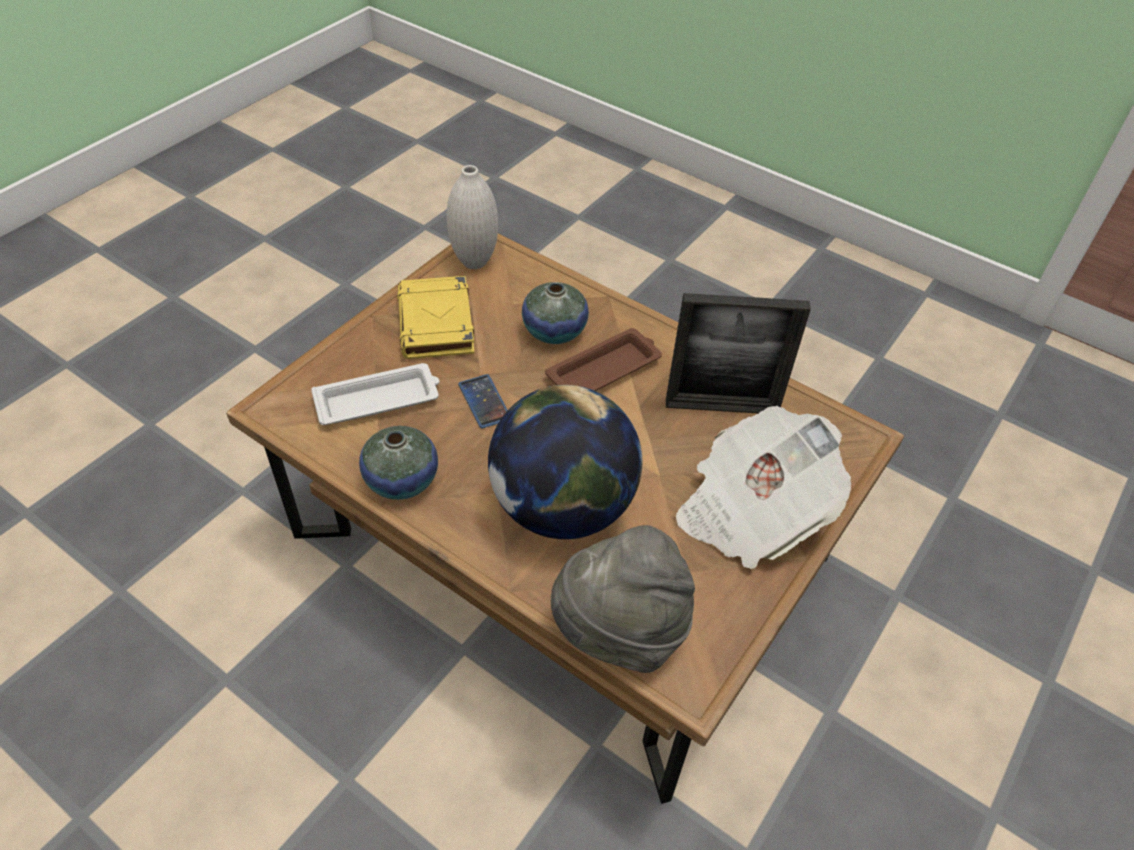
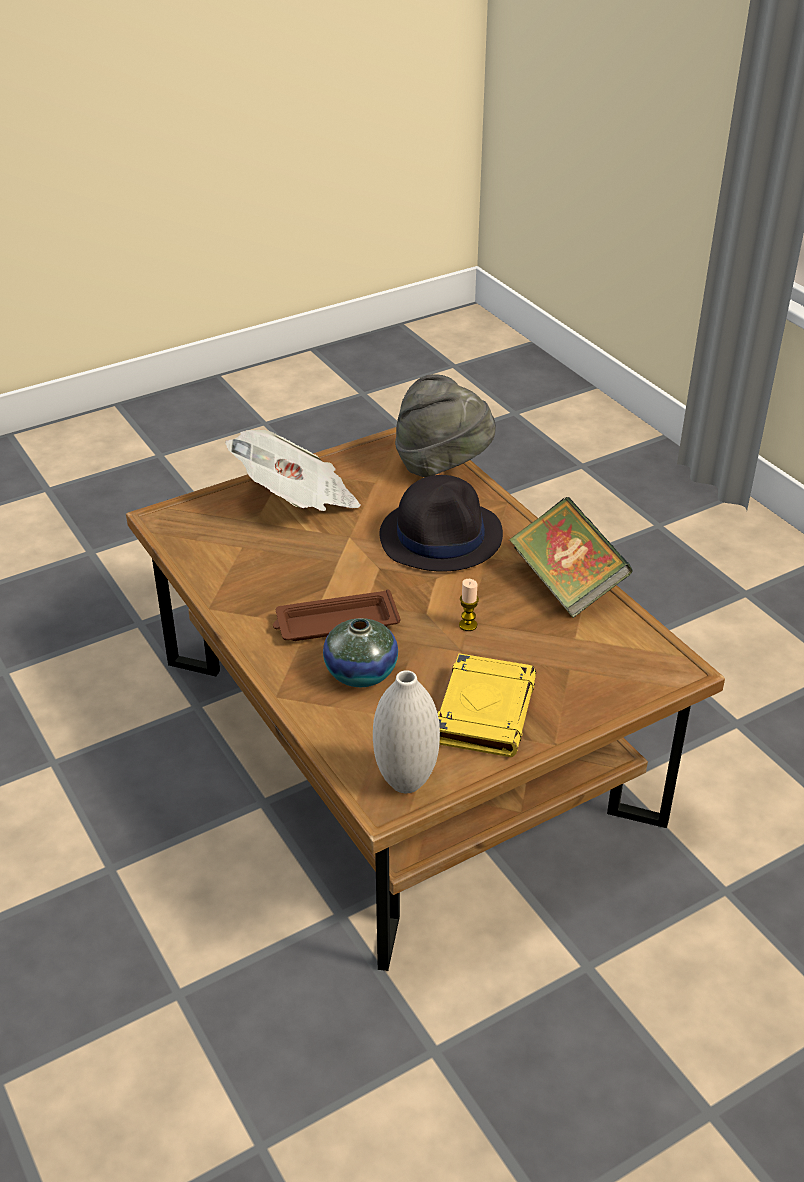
camera: 155 degrees left, 10 degrees down
(379, 400) = (569, 652): white tray -> none
(401, 480) = (566, 584): vase -> book
(484, 402) = (468, 625): phone -> candle
(562, 507) = (441, 536): globe -> black hat
(721, 407) = (254, 568): picture frame -> none

